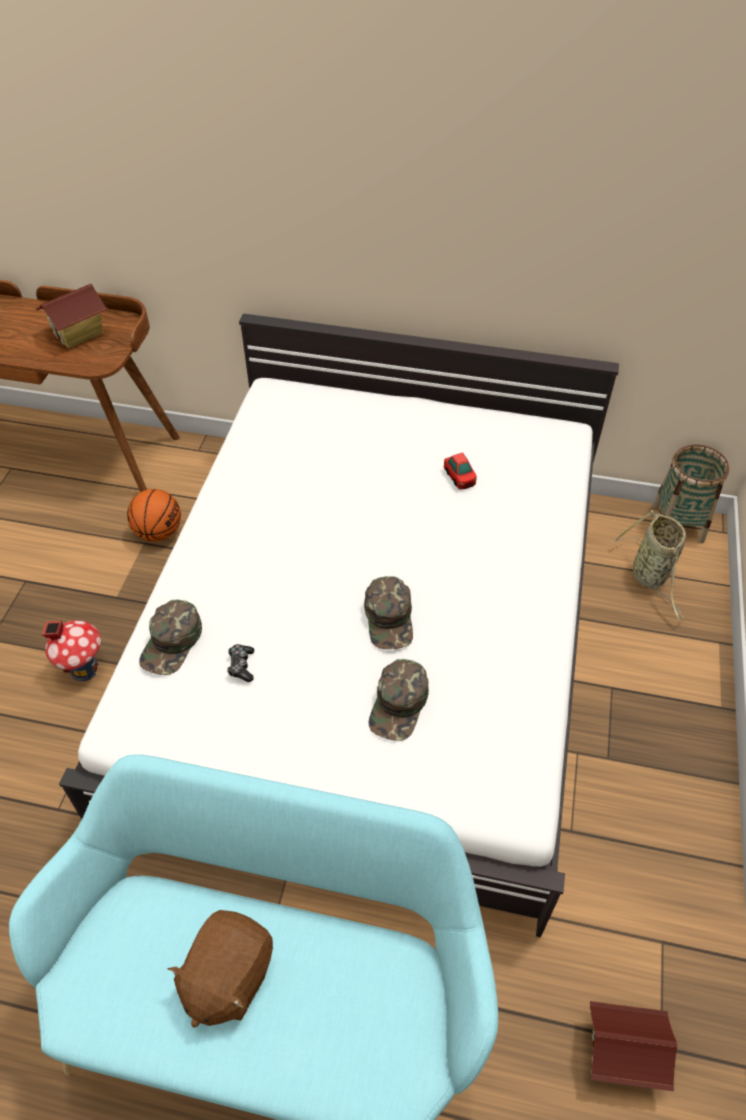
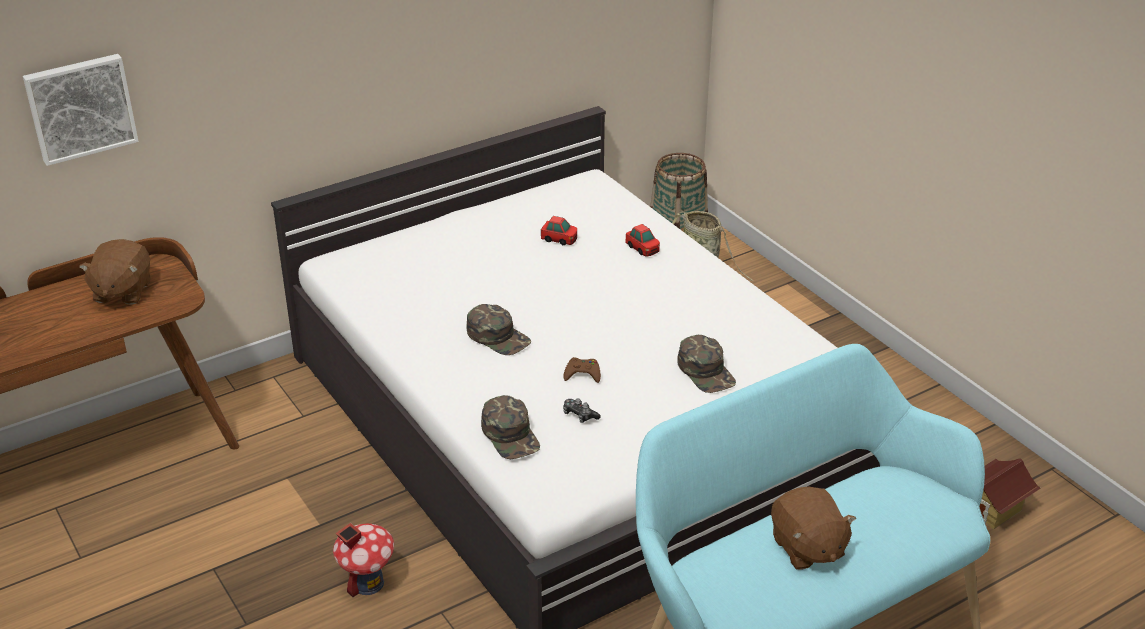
camera: 45 degrees left, 15 degrees down
(70, 159) = (80, 107): none -> picture
(79, 333) = (122, 291): toy house -> brown plush toy
(159, 532) = (289, 462): basketball -> none
(298, 626) = (582, 374): none -> brown game controller
(390, 618) = (633, 335): green cap -> green cap (498, 336)
(516, 534) = (642, 249): none -> toy car

